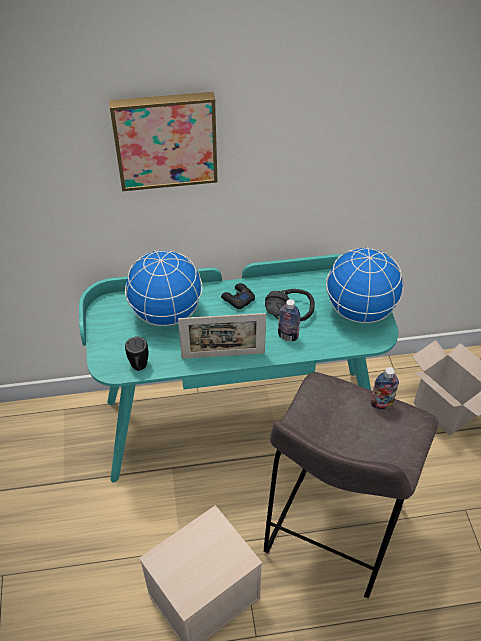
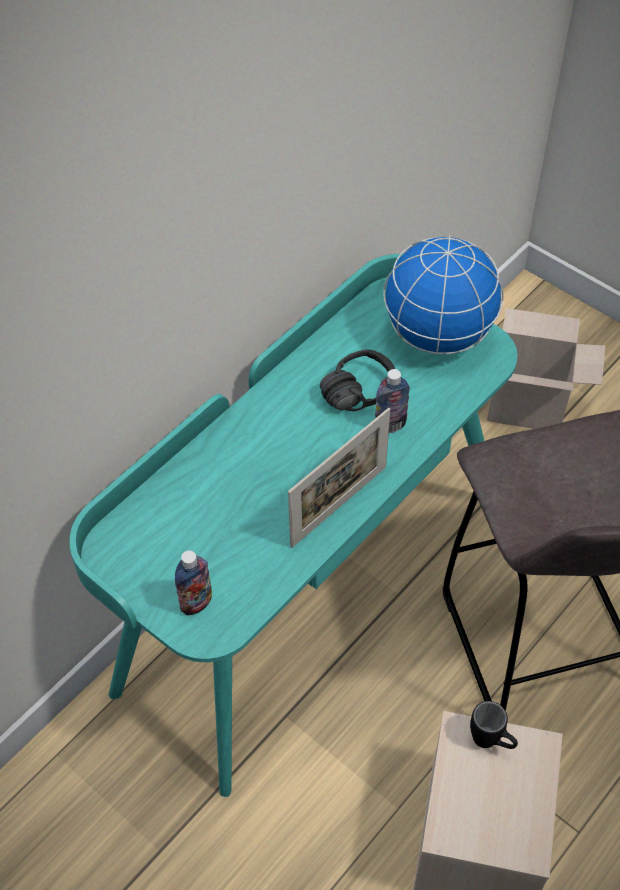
camera: 40 degrees left, 5 degrees up
(139, 368) = (251, 602): black mug -> black mug (491, 742)
(165, 139) = (128, 236): picture -> none
(166, 313) = (204, 502): globe -> none
(237, 299) = (277, 418): black game controller -> none
(381, 404) = (579, 434): bottle -> bottle (196, 603)

